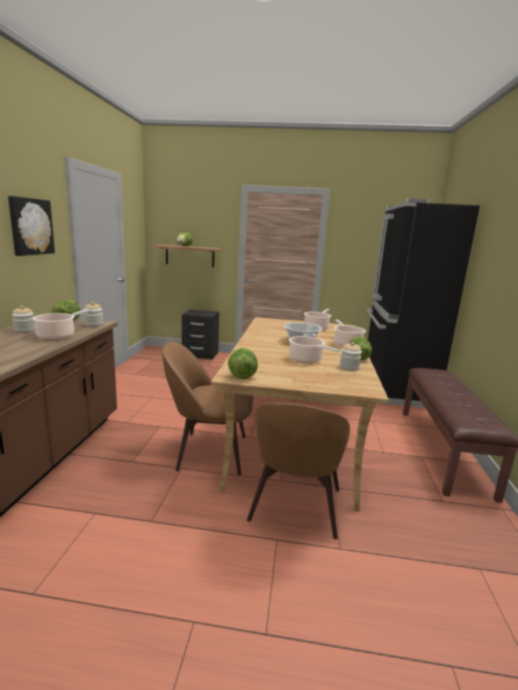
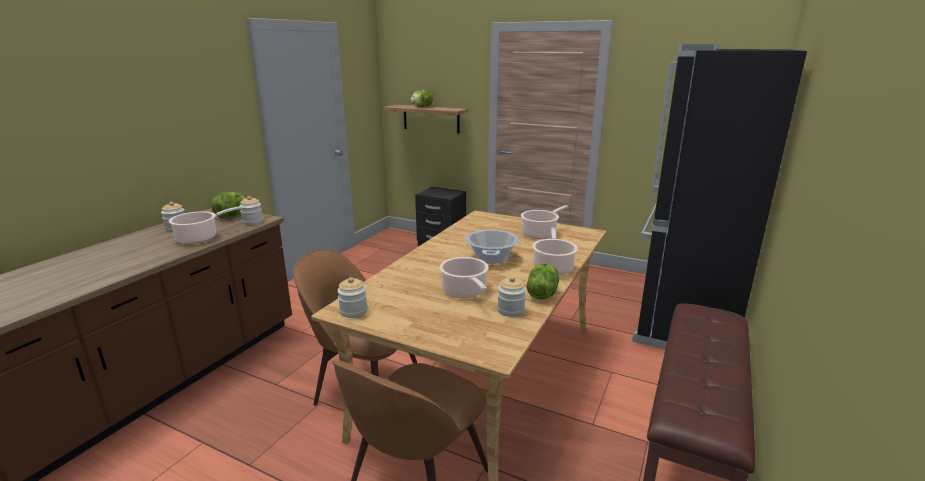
camera: 20 degrees right, 5 degrees up
(30, 226) = (197, 107): picture -> none
(242, 376) = (353, 311): lettuce -> jar

